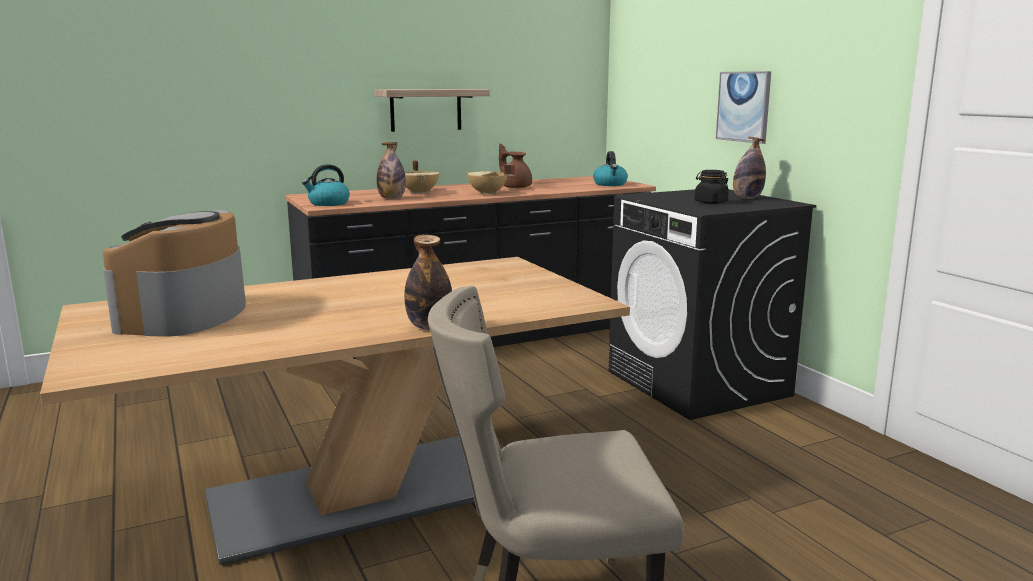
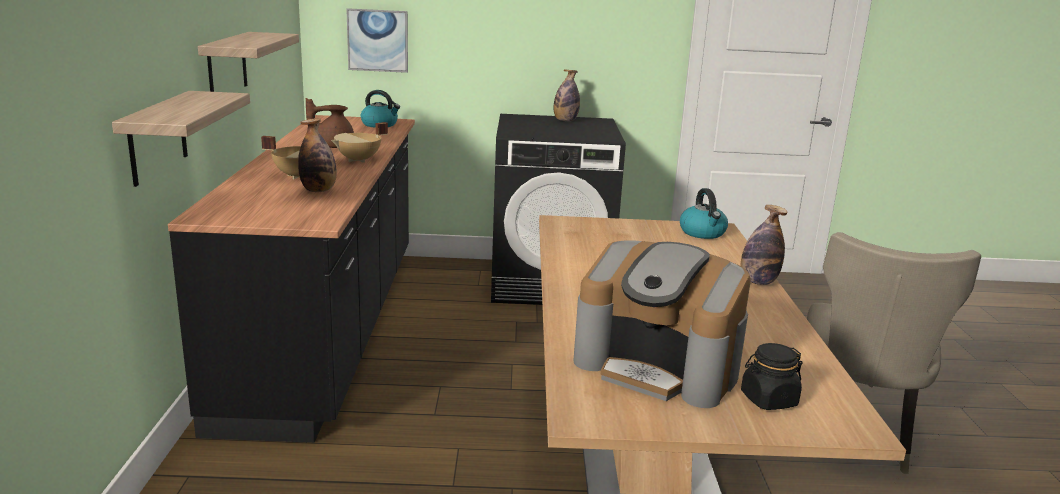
camera: 65 degrees left, 5 degrees up
(300, 141) = (157, 137): none -> shelf
(328, 203) = (303, 216): kettle -> kettle (703, 233)
(710, 202) = (571, 129): black jar -> black jar (768, 400)
(744, 106) = (525, 41): picture -> picture (378, 40)

